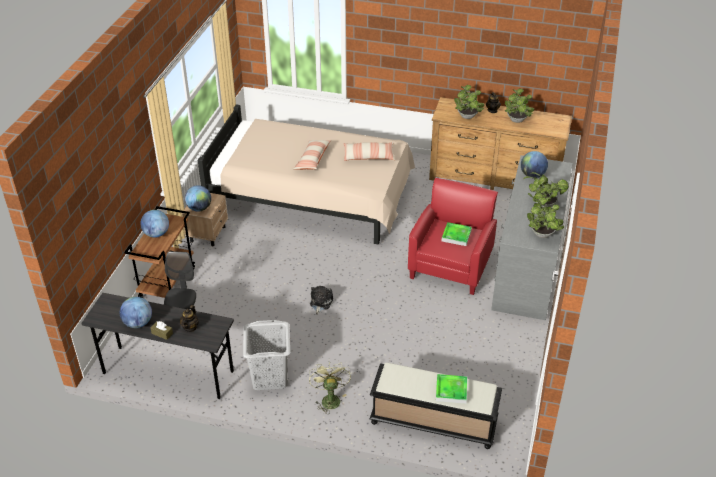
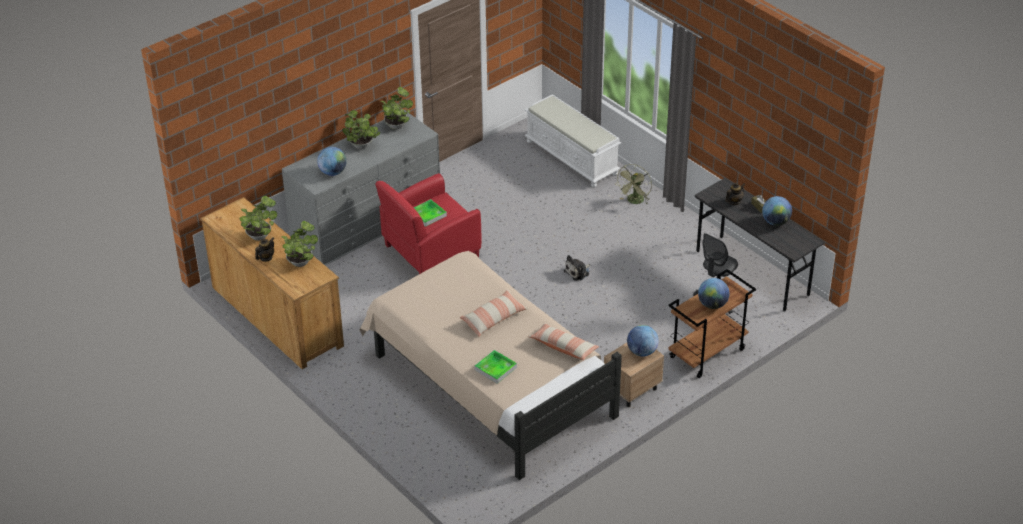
camera: 145 degrees left, 0 degrees up
(269, 377) = (669, 234): grey laundry basket -> none
(368, 156) = (433, 296): pillow -> pillow (563, 347)
(432, 422) = (572, 158): black bench -> white bench
(451, 390) = (563, 116): tray -> tray (495, 368)

